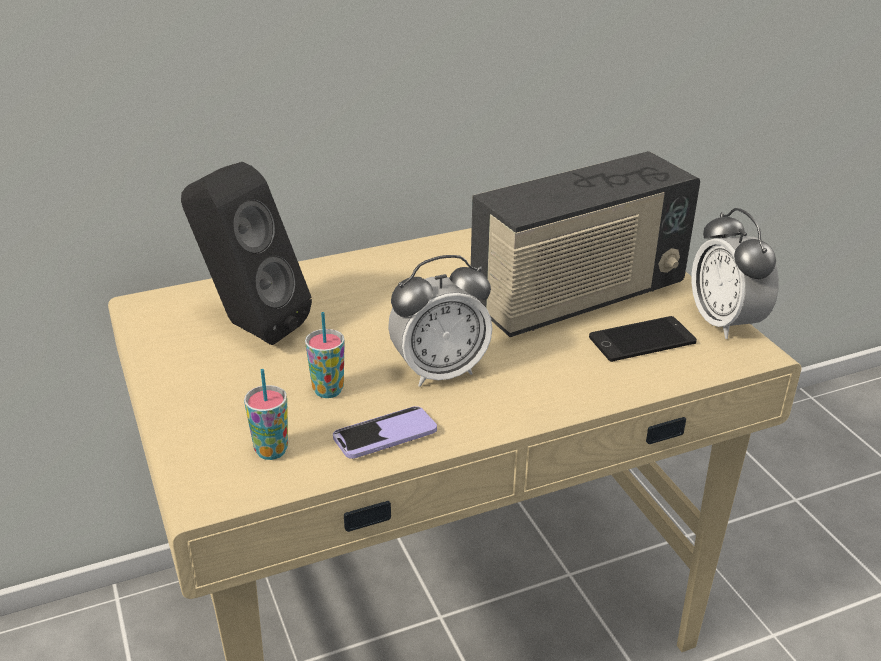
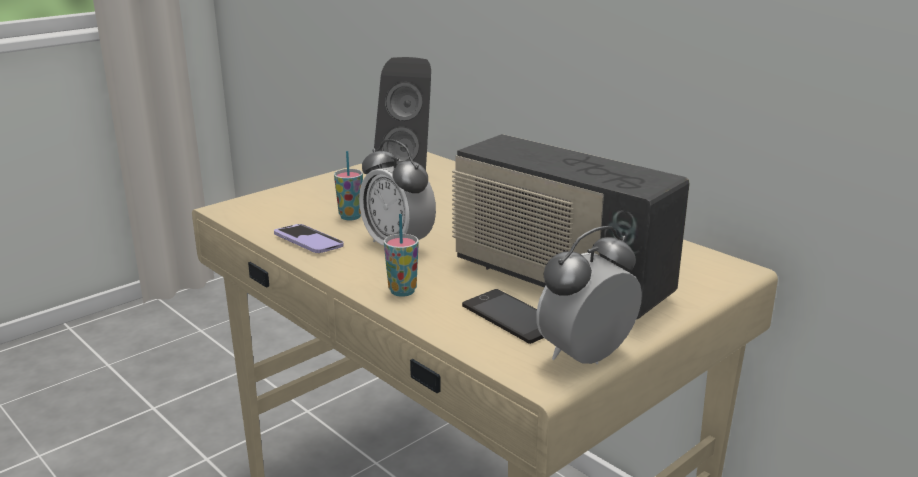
camera: 70 degrees right, 10 degrees down
(271, 451) = (276, 214): cup -> cup (402, 291)

